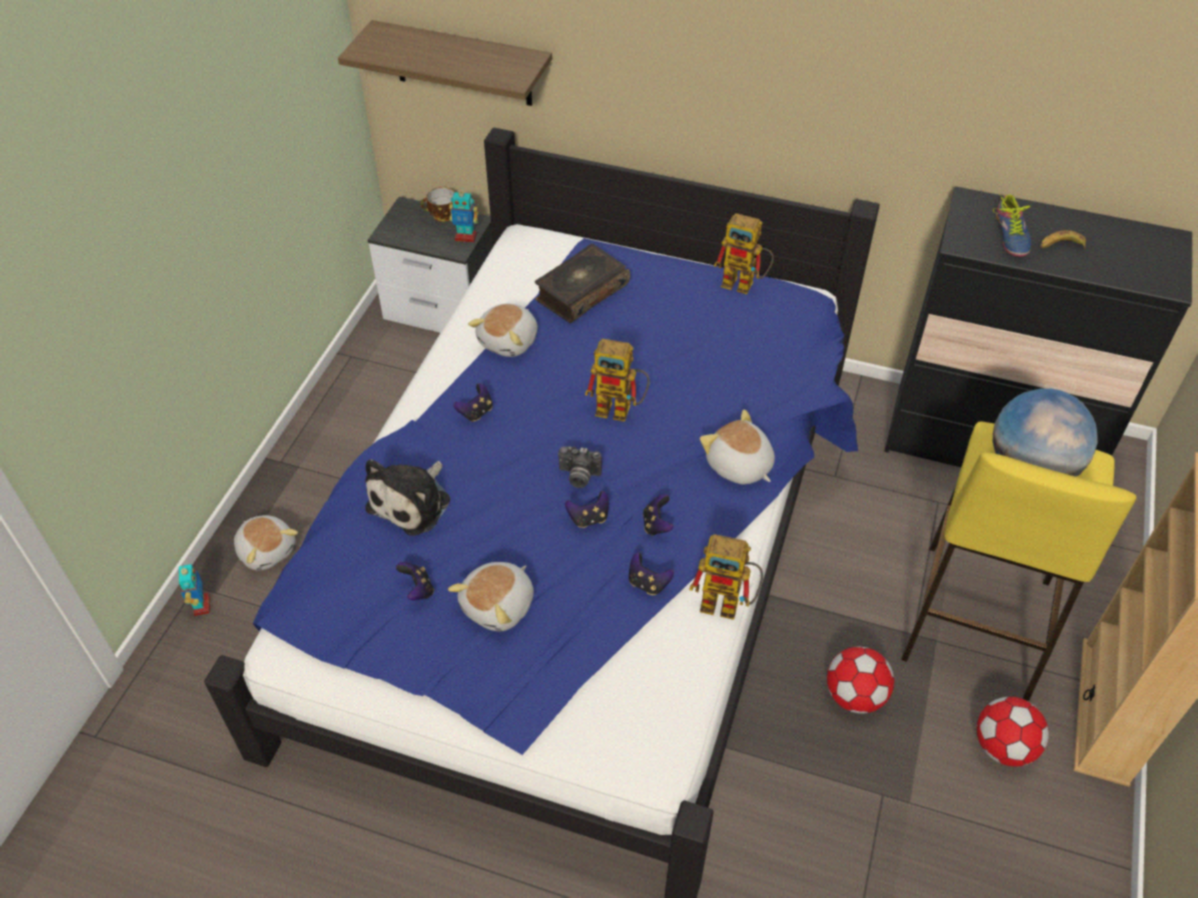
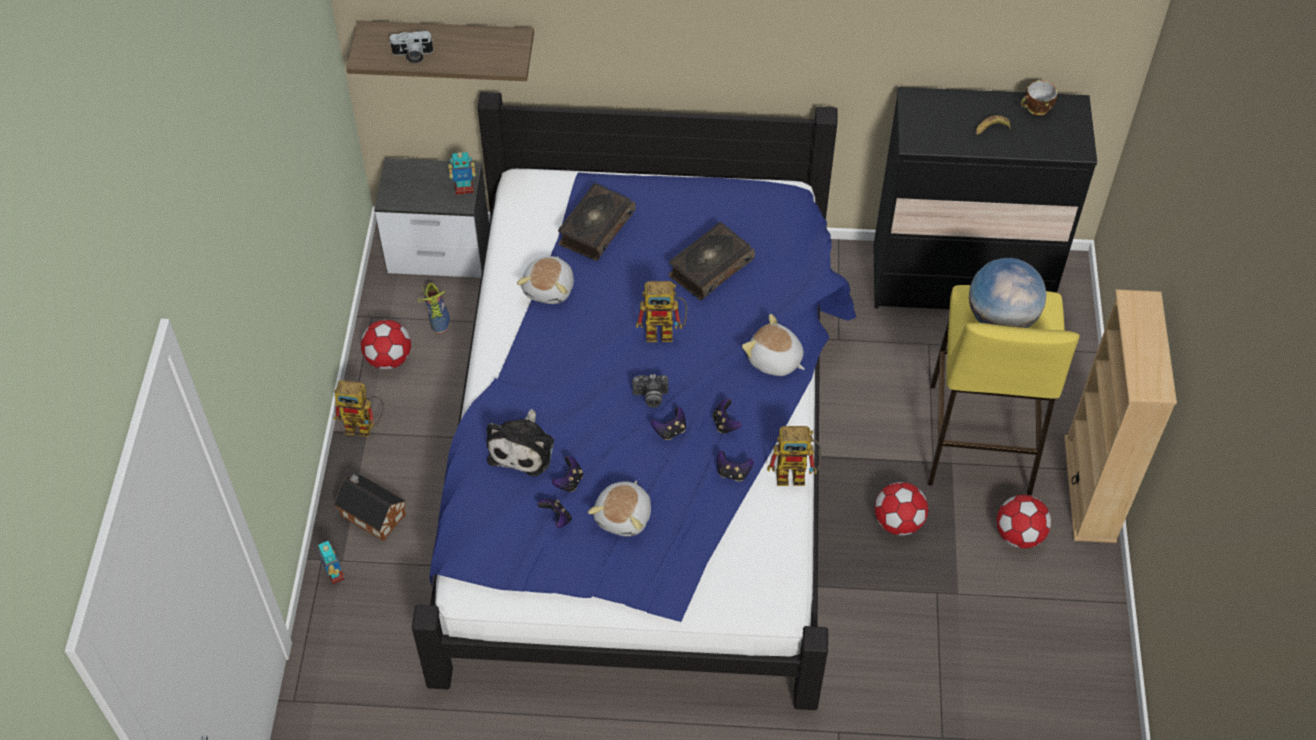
camera: 15 degrees left, 5 degrees up
(267, 550) = (371, 513): plush toy -> toy house
(351, 399) = (389, 359): none -> football
(412, 56) = (412, 55): none -> camera
(441, 216) = (433, 171): cup -> cup (1036, 109)
(476, 412) = (546, 360): game controller -> game controller (569, 481)
(693, 353) = (710, 268): none -> book
(745, 284) = (733, 192): toy robot -> toy robot (365, 426)
(1008, 236) = (949, 127): shoe -> shoe (435, 314)

